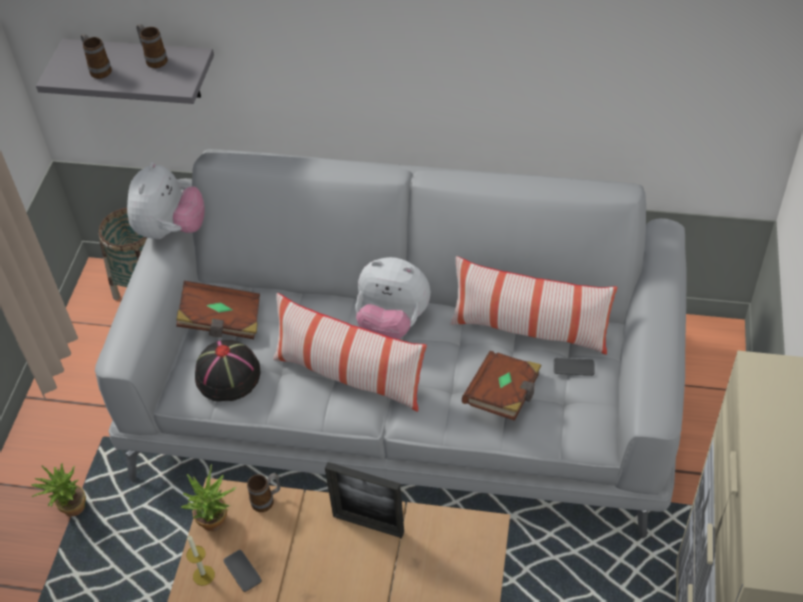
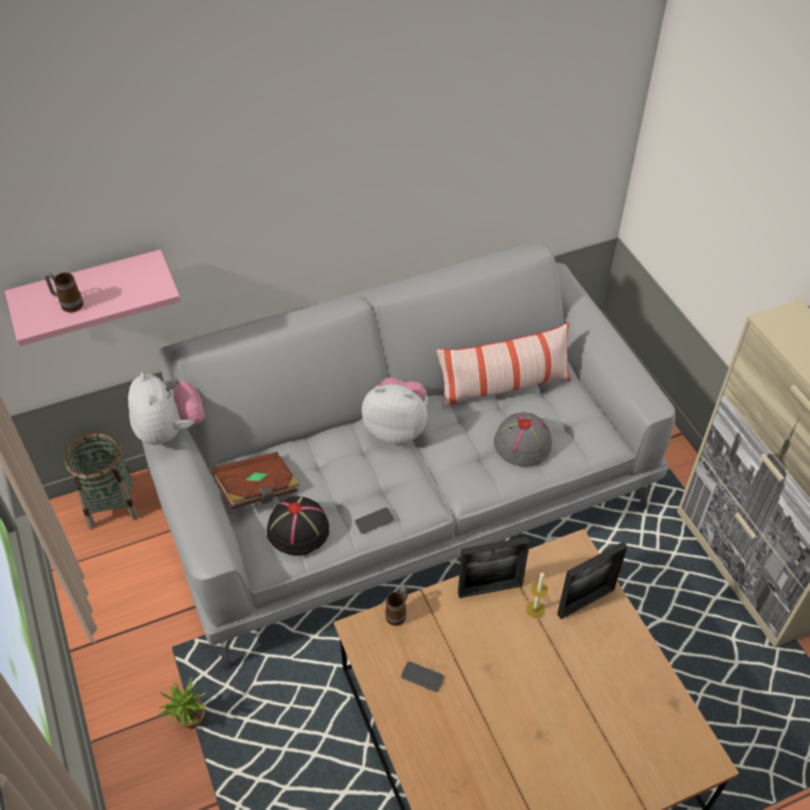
camera: 35 degrees left, 0 degrees up
(143, 68) = (91, 292): grey shelf -> pink shelf
(154, 59) = (114, 277): mug -> none
(203, 575) = (394, 697): candle -> candle (535, 609)
(216, 524) = (372, 652): potted plant -> none
(349, 376) = (396, 483): pillow -> none
(392, 323) = (397, 428): plush toy -> plush toy turned 150 degrees counterclockwise
(452, 587) = (585, 602): none -> picture frame
(503, 395) = (523, 443): brown book -> grey hat
(573, 367) = (556, 399): phone -> phone (374, 521)

